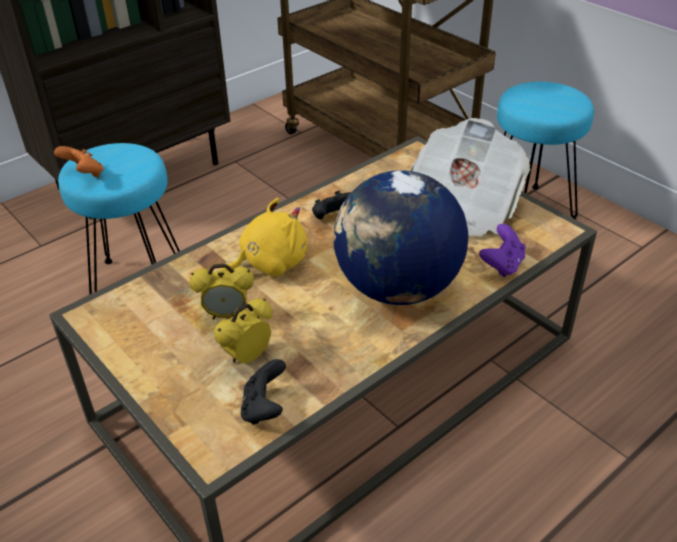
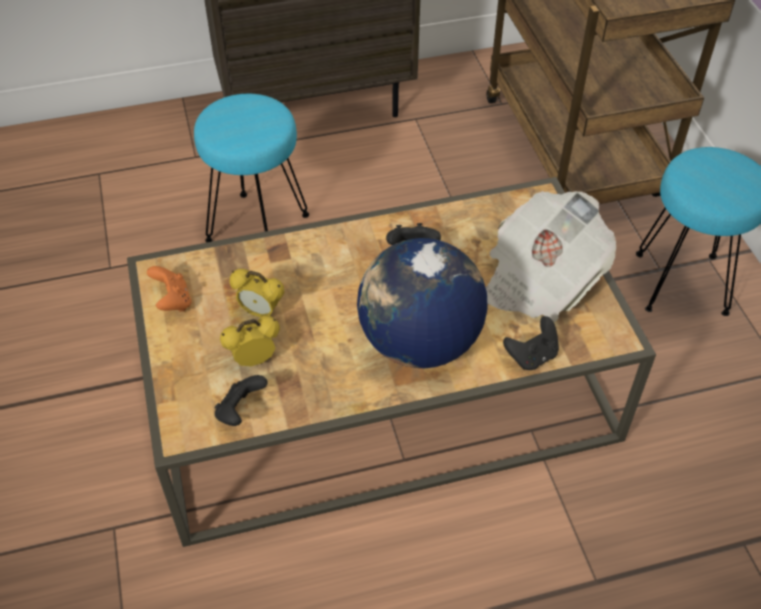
camera: 25 degrees right, 10 degrees up
(84, 174) = (217, 124): orange game controller -> orange game controller (173, 301)
(269, 263) = (325, 274): yellow plush toy -> none
(502, 265) = (532, 356): purple game controller -> black game controller

